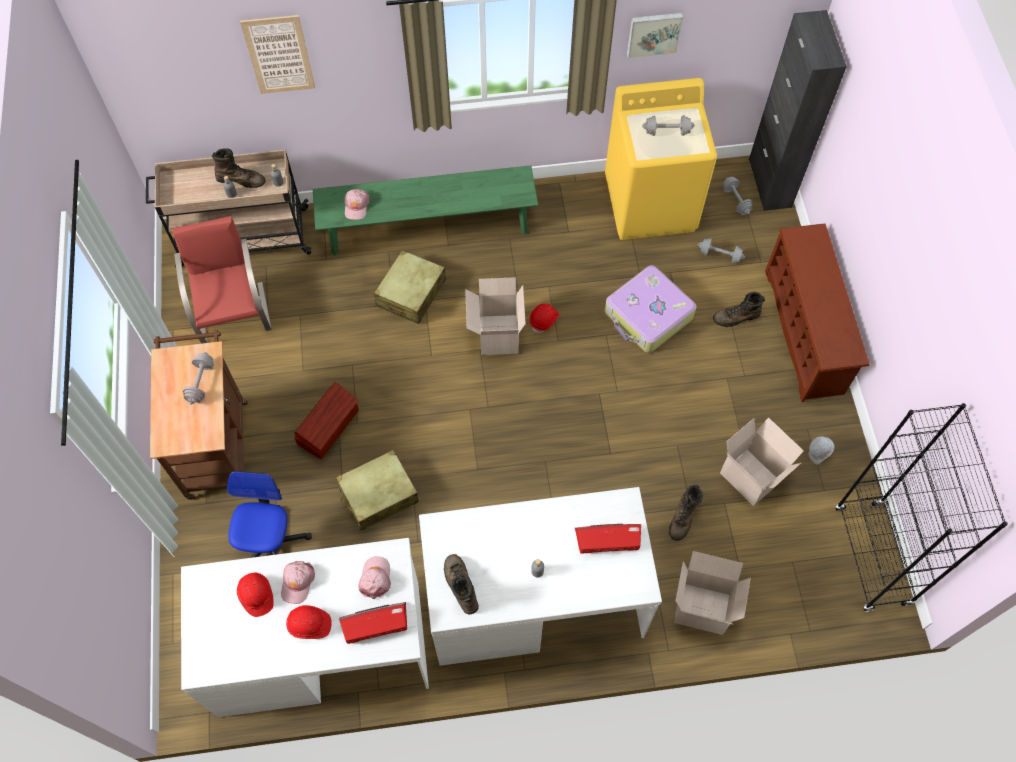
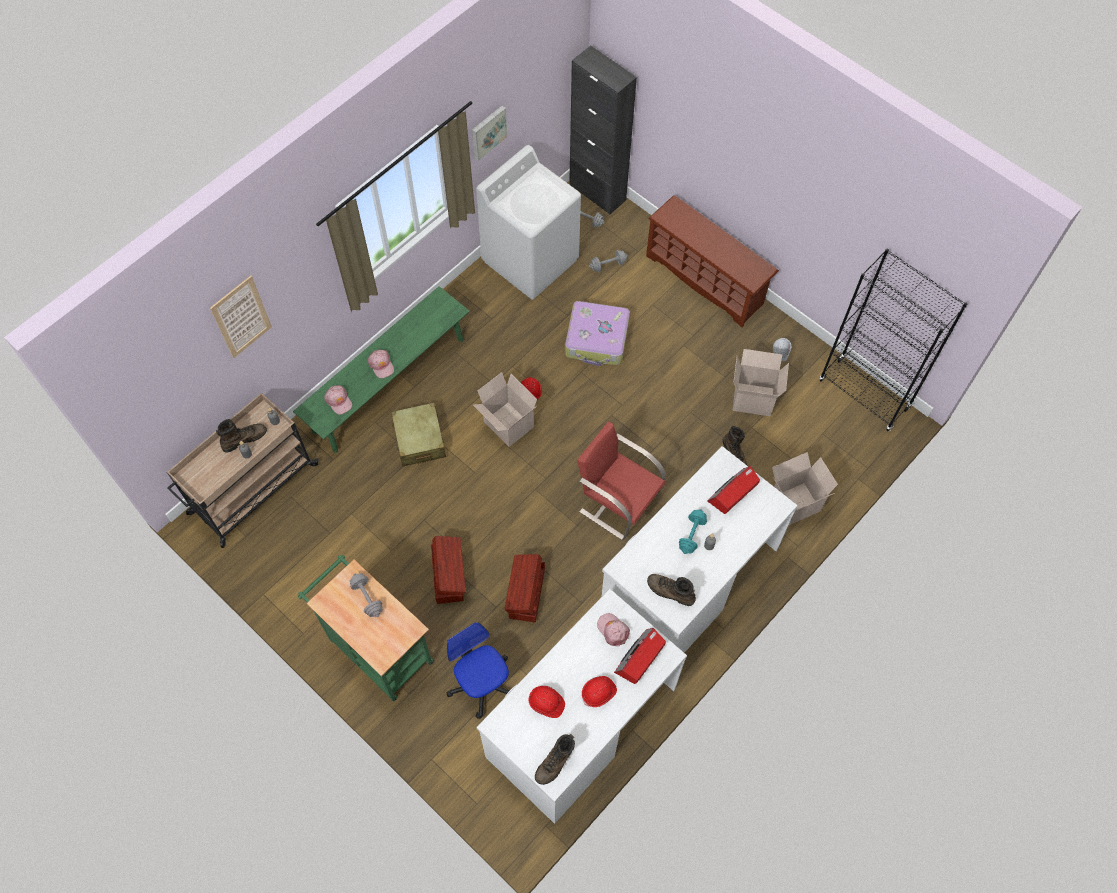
camera: 40 degrees left, 0 degrees up
(217, 443) = (376, 647): brown cart -> green cart
(233, 312) = (298, 547): red chair -> red chair (618, 501)
(297, 582) = (565, 673): pink cap -> pink cap (381, 365)
(378, 495) = (526, 593): beige suitcase -> brown storage box
(530, 548) = (691, 535): none -> turquoise dumbbell
(651, 203) = (531, 260): yellow washing machine -> white washing machine
(667, 131) = (533, 197): grey dumbbell -> none
(736, 317) = (655, 300): brown boot -> brown boot (555, 762)

